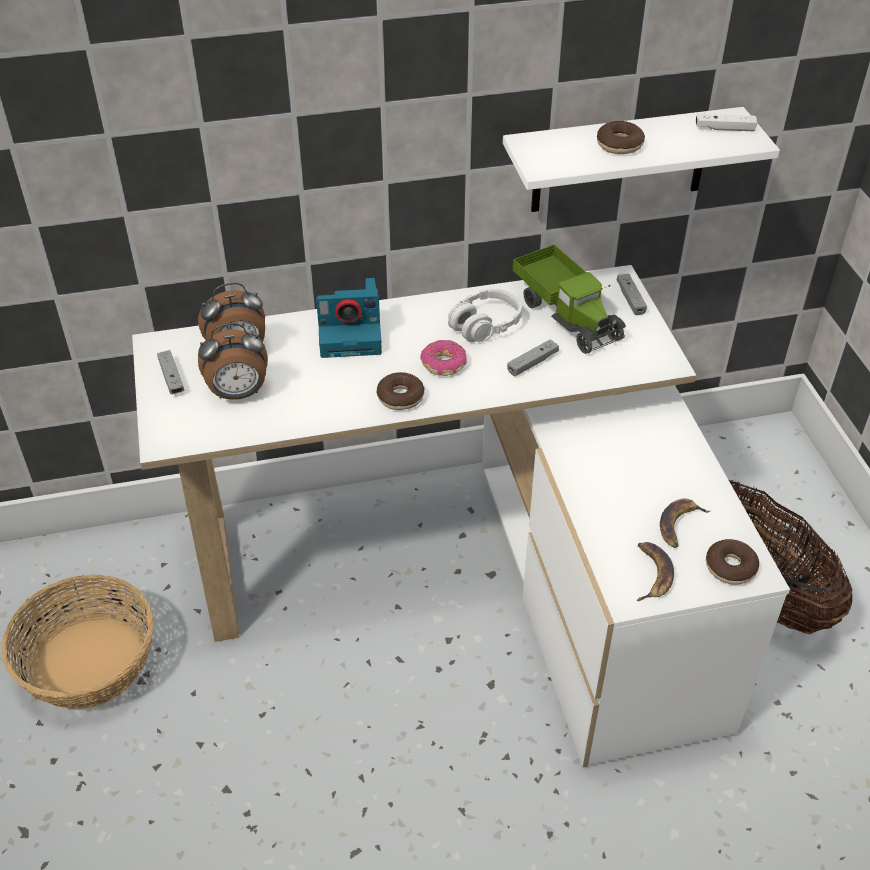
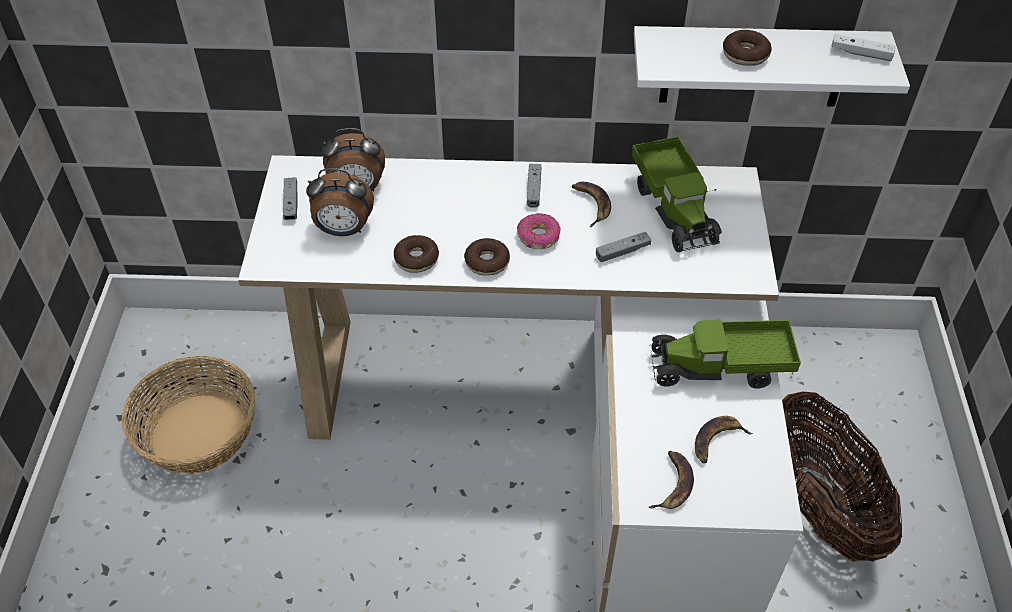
camera: 15 degrees right, 5 degrees up
(352, 334) = (464, 191): camera -> none
(485, 325) = (591, 204): grey headphones -> banana
(630, 299) = (742, 203): grey game controller -> grey game controller (533, 189)
(657, 457) = (720, 368): none -> toy truck
(730, 567) = (751, 495): donut -> donut (416, 259)

